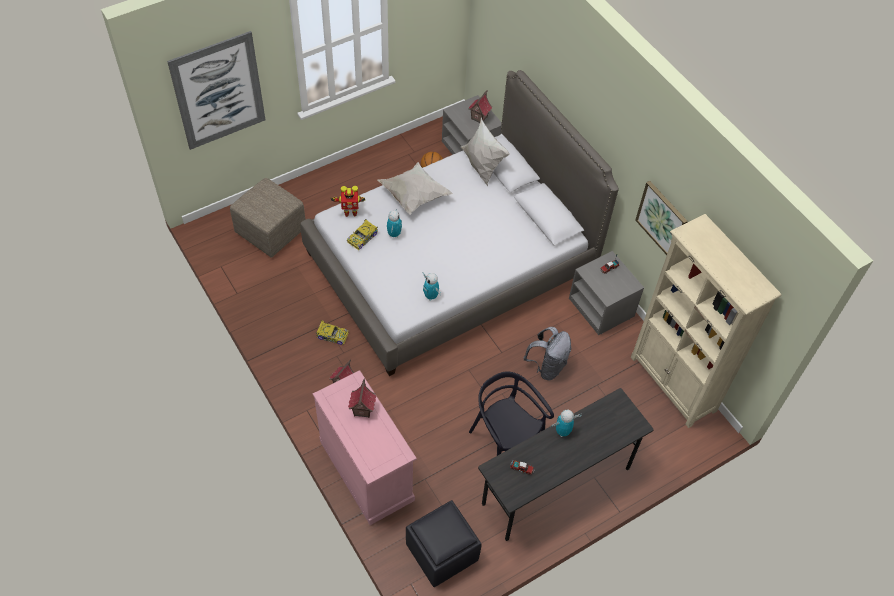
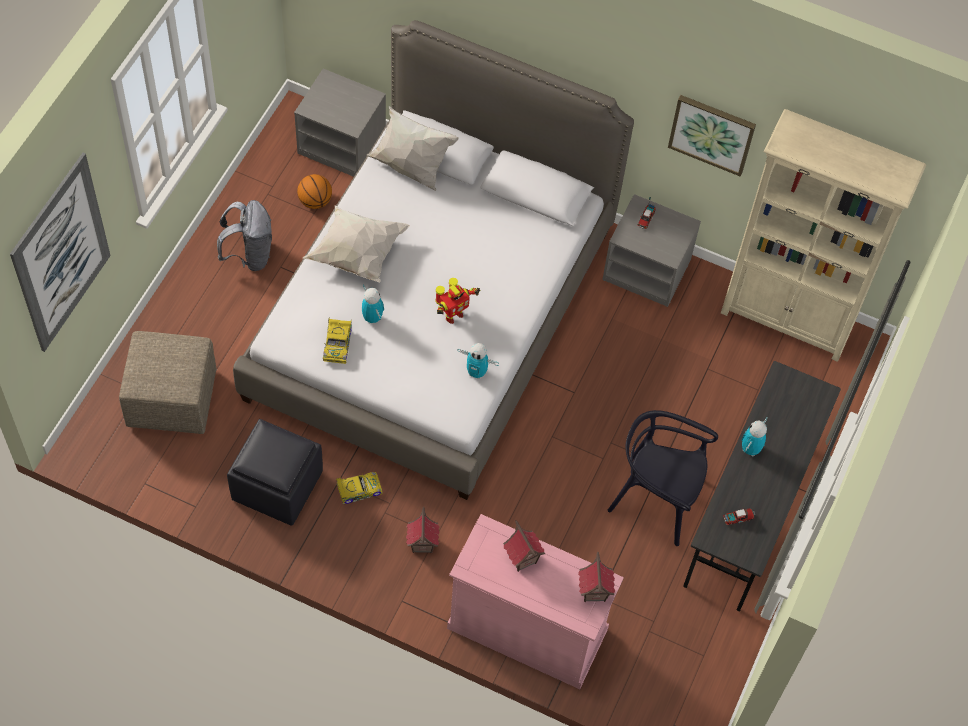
camera: 35 degrees left, 5 degrees up
(350, 212) = (296, 319): toy robot -> toy robot (452, 315)
(441, 552) = (680, 669): black ottoman -> black ottoman (276, 486)
(479, 118) = (349, 100): toy house -> toy house (593, 592)
(547, 366) = (637, 379): grey backpack -> grey backpack (249, 254)

